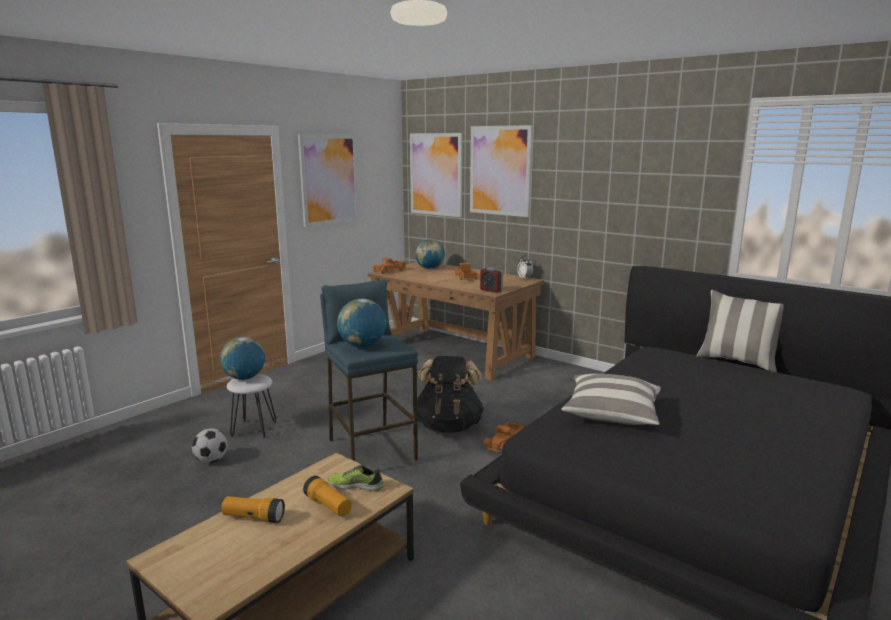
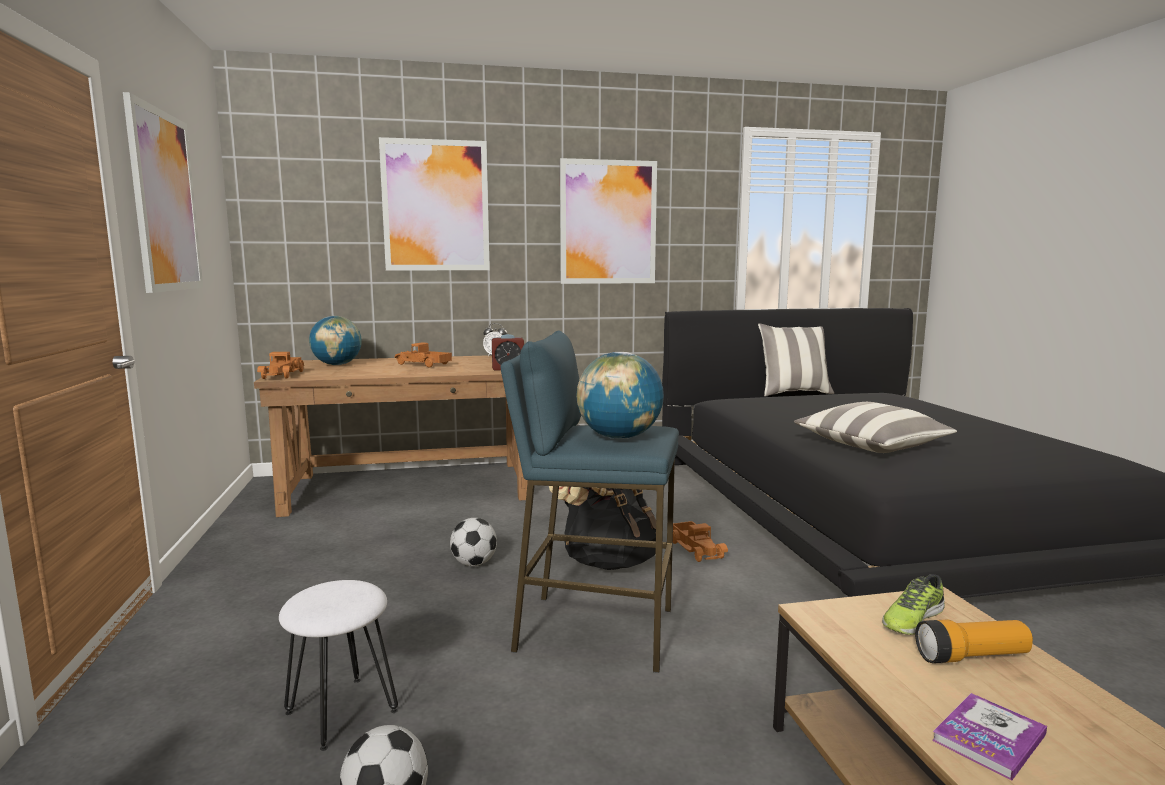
camera: 50 degrees left, 5 degrees down
(244, 378) = (318, 599): globe -> none
(254, 518) = (989, 737): flashlight -> book
(395, 400) = (473, 563): none -> football
(436, 174) = (308, 214): picture -> picture (608, 222)

